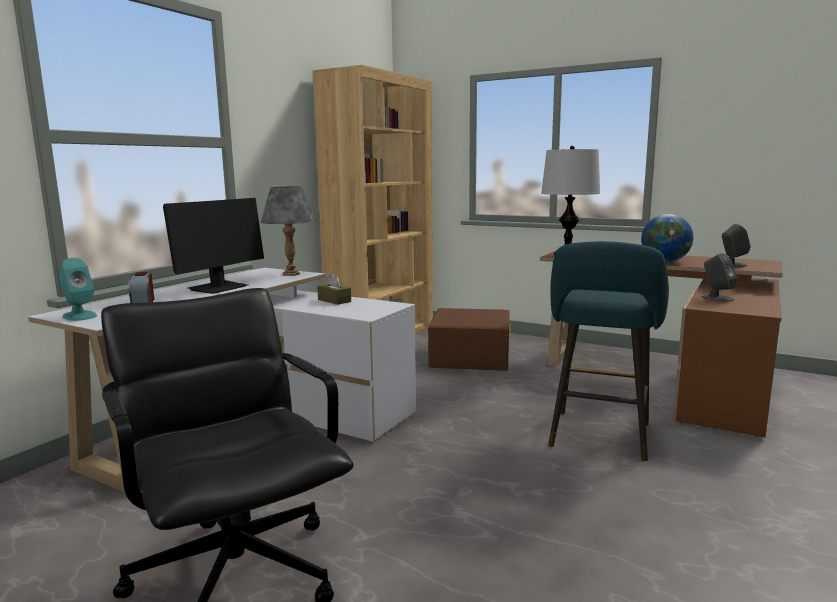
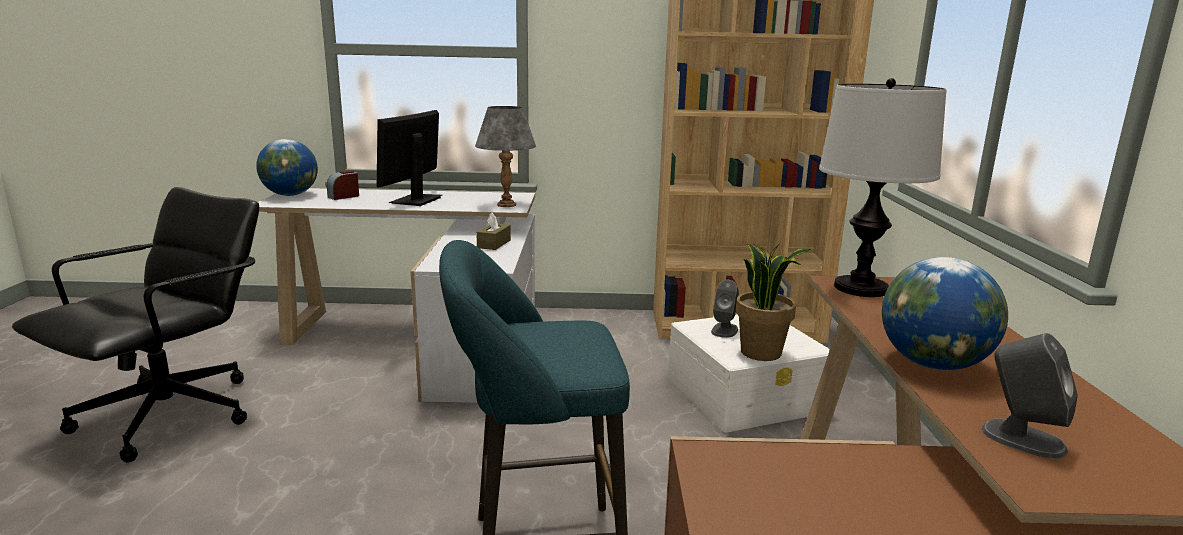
camera: 60 degrees right, 5 degrees up
(79, 316) = (290, 195): turquoise speaker -> globe
(219, 288) = (416, 200): monitor -> monitor turned 105 degrees clockwise
(470, 356) = (746, 394): brown storage box -> white storage box
(495, 319) = (761, 352): none -> potted plant
(717, 298) = (814, 470): grey speaker -> grey speaker (724, 330)

